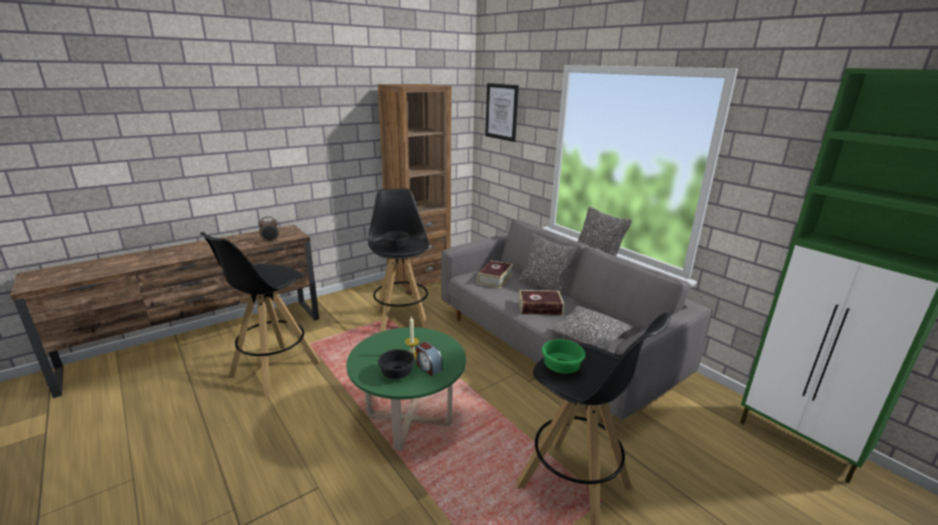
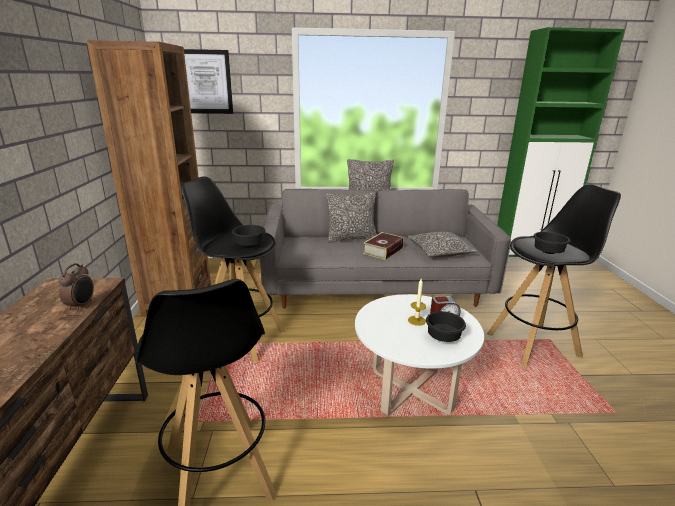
camera: 55 degrees left, 0 degrees up
(409, 419) = (411, 391): green coffee table -> white coffee table
(495, 278) = (310, 248): book -> none
(561, 368) = (549, 252): green bowl -> black bowl

